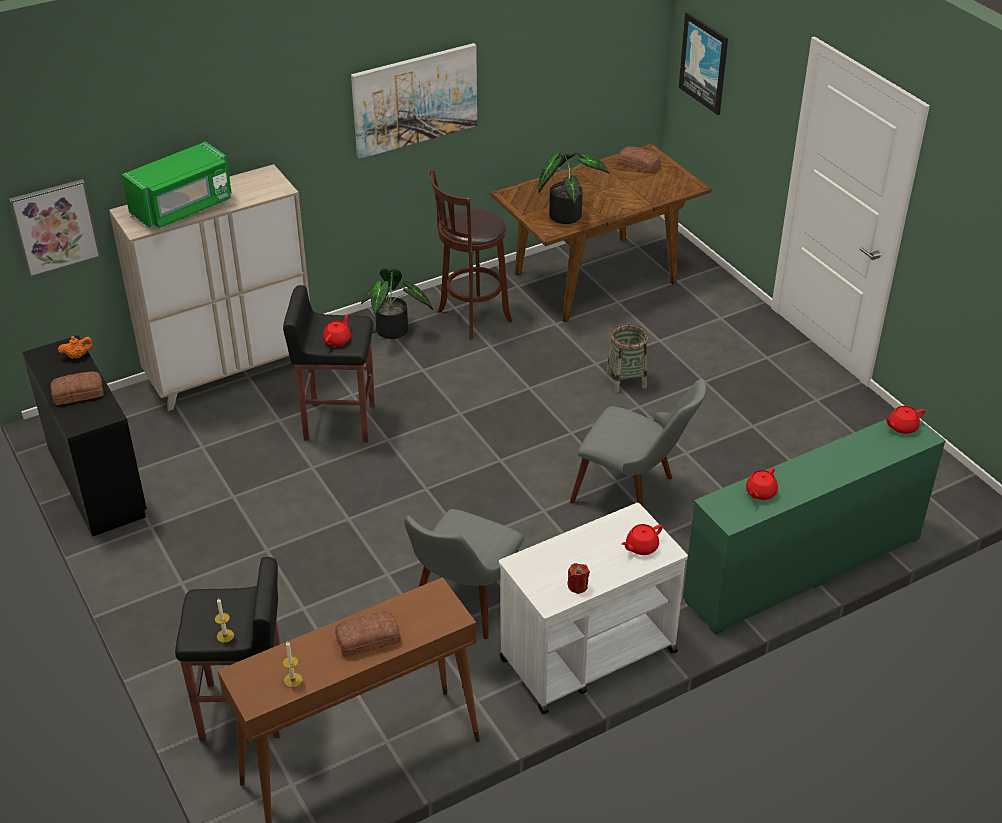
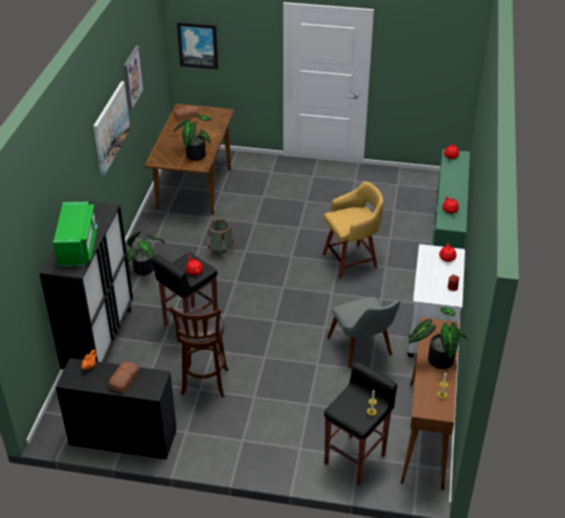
camera: 50 degrees left, 0 degrees up
(55, 227) = (23, 300): picture -> picture (132, 77)
(231, 372) = (100, 342): beige cabinet -> black cabinet
(367, 638) = (437, 359): bread -> potted plant
(471, 317) = (170, 239): brown stool -> brown stool (204, 384)
(626, 380) = (277, 221): basket -> basket (221, 252)
(635, 493) = (351, 260): grey chair -> yellow stool

